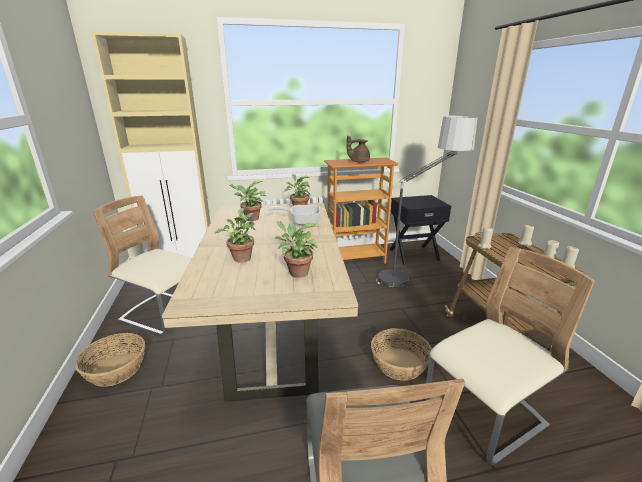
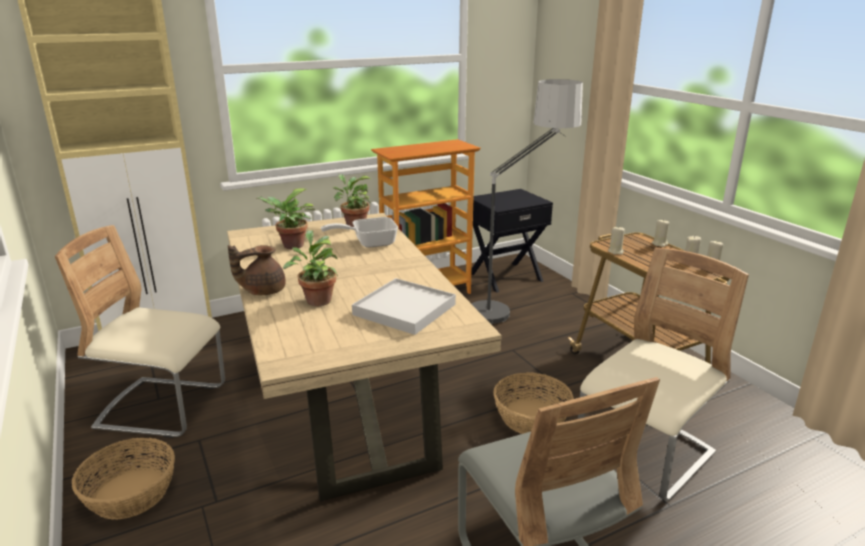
camera: 15 degrees left, 0 degrees up
(296, 272) = (404, 309): potted plant -> white tray
(358, 161) = (423, 148): brown teapot -> brown teapot (262, 291)

